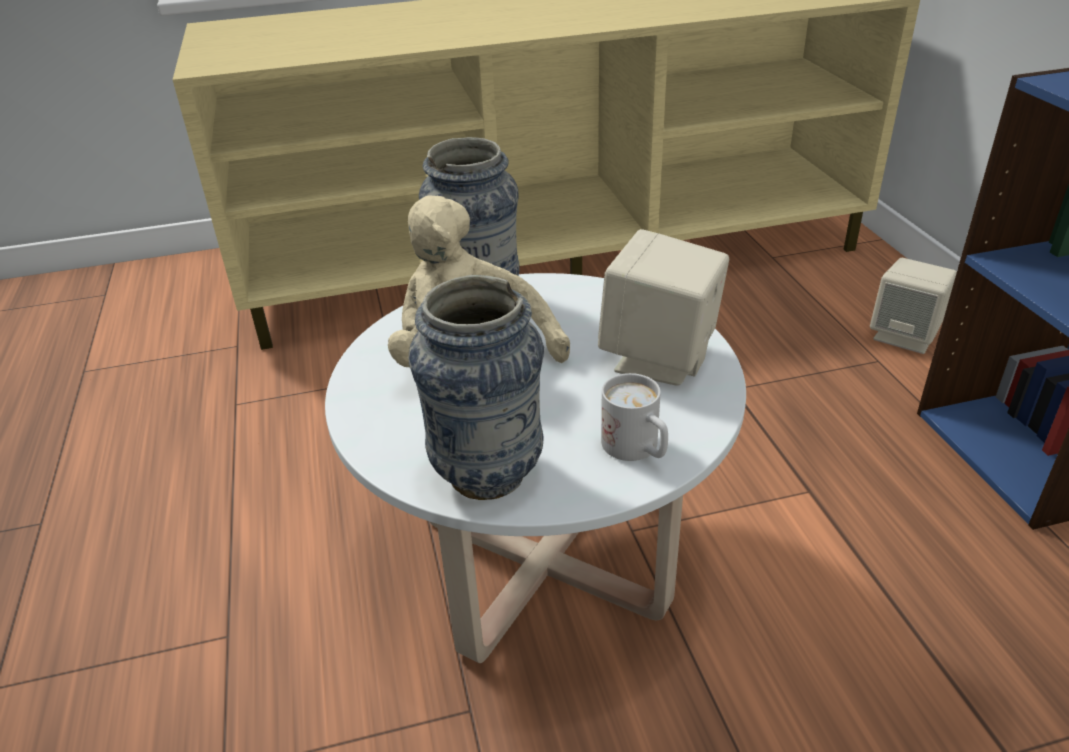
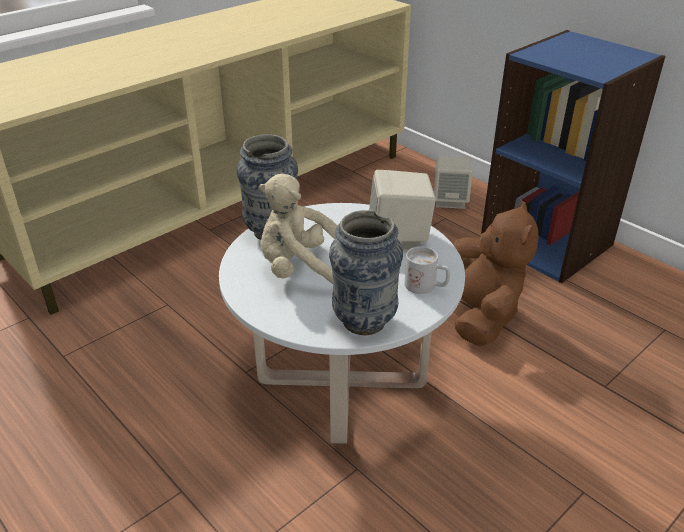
camera: 30 degrees left, 0 degrees up
(838, 534) = (480, 314): none -> brown plush toy

